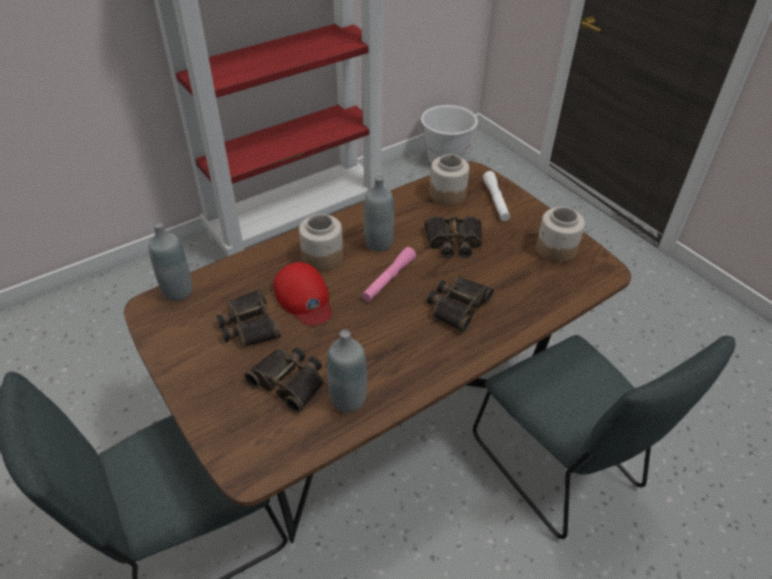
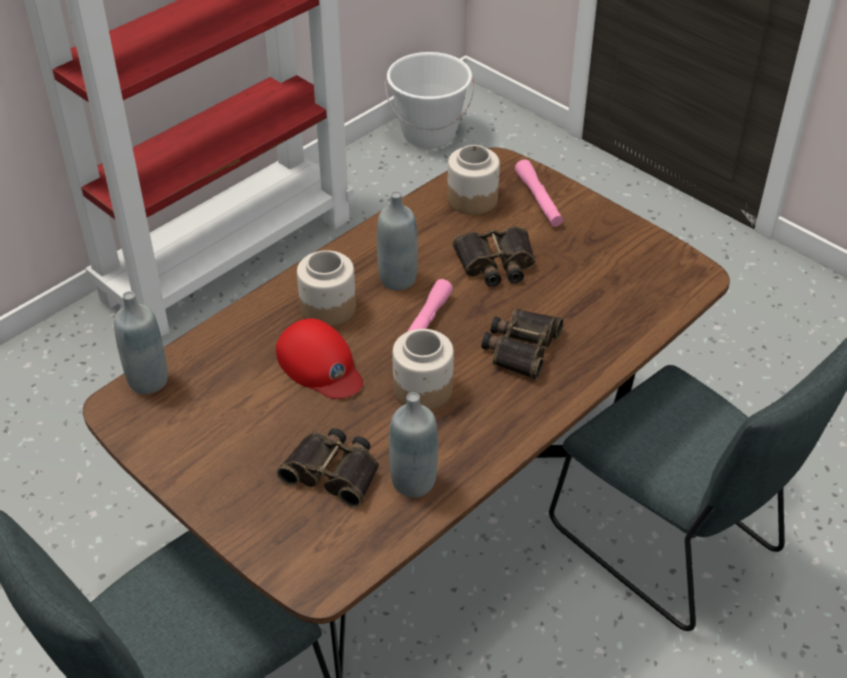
camera: 10 degrees left, 0 degrees up
(248, 325) = (257, 410): binoculars -> none
(496, 201) = (538, 200): white flashlight -> pink flashlight
(555, 250) = (629, 257): jar -> jar (422, 389)

